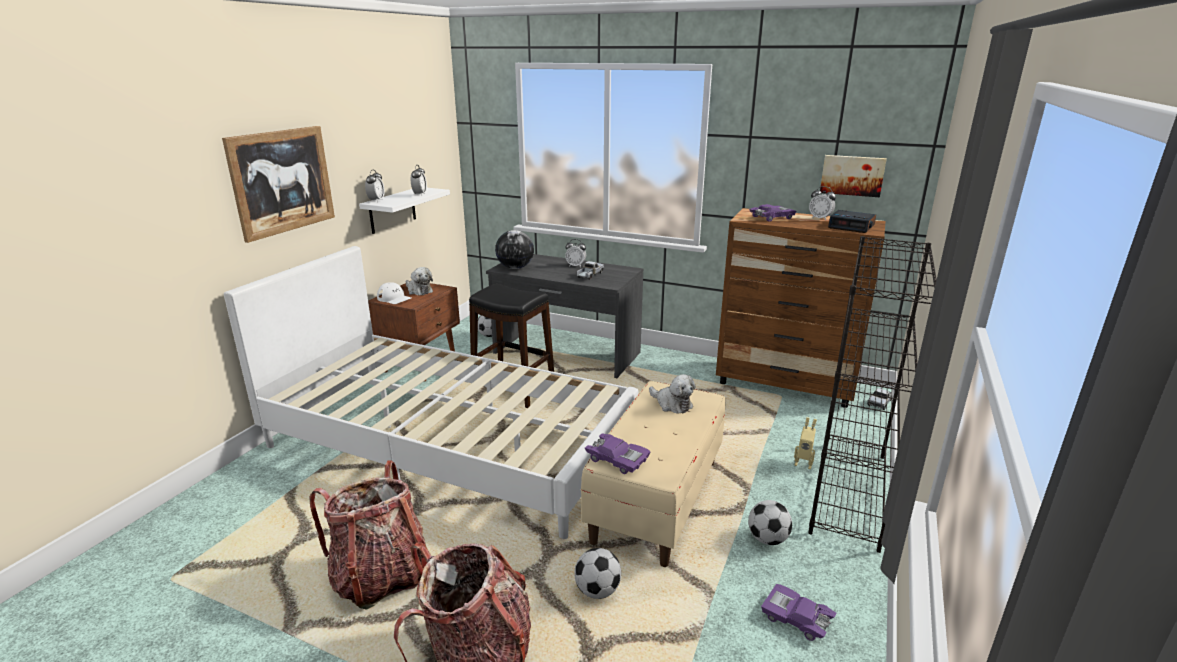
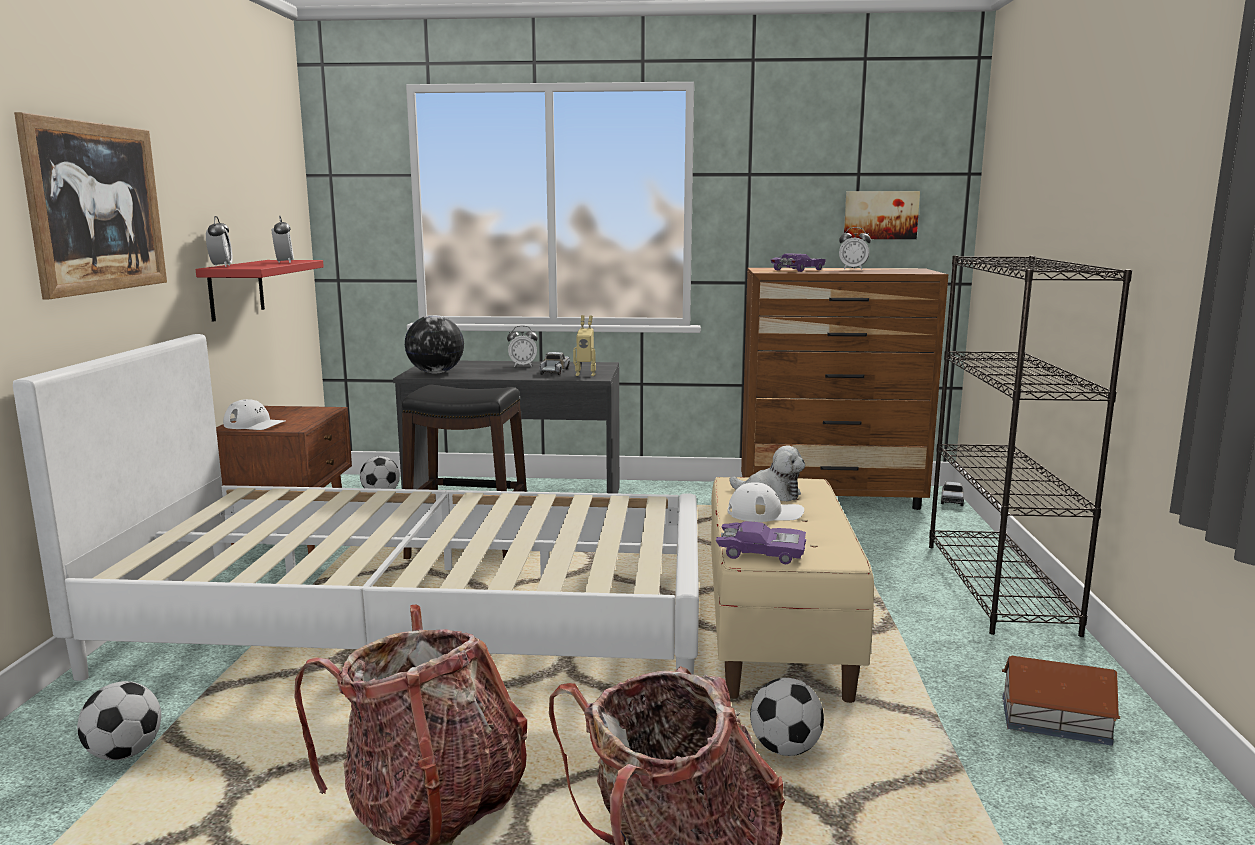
camera: 20 degrees left, 10 degrees down
(392, 210) = (236, 289): white shelf -> red shelf
(419, 290) = (288, 414): plush toy -> none
(652, 422) = (765, 513): none -> white cap
(767, 539) = (948, 649): football -> football (124, 753)
(796, 618) = (1056, 721): purple toy car -> toy house
(803, 463) = (921, 568): toy robot -> toy robot (586, 374)
(852, 227) = (900, 271): alarm clock -> none

